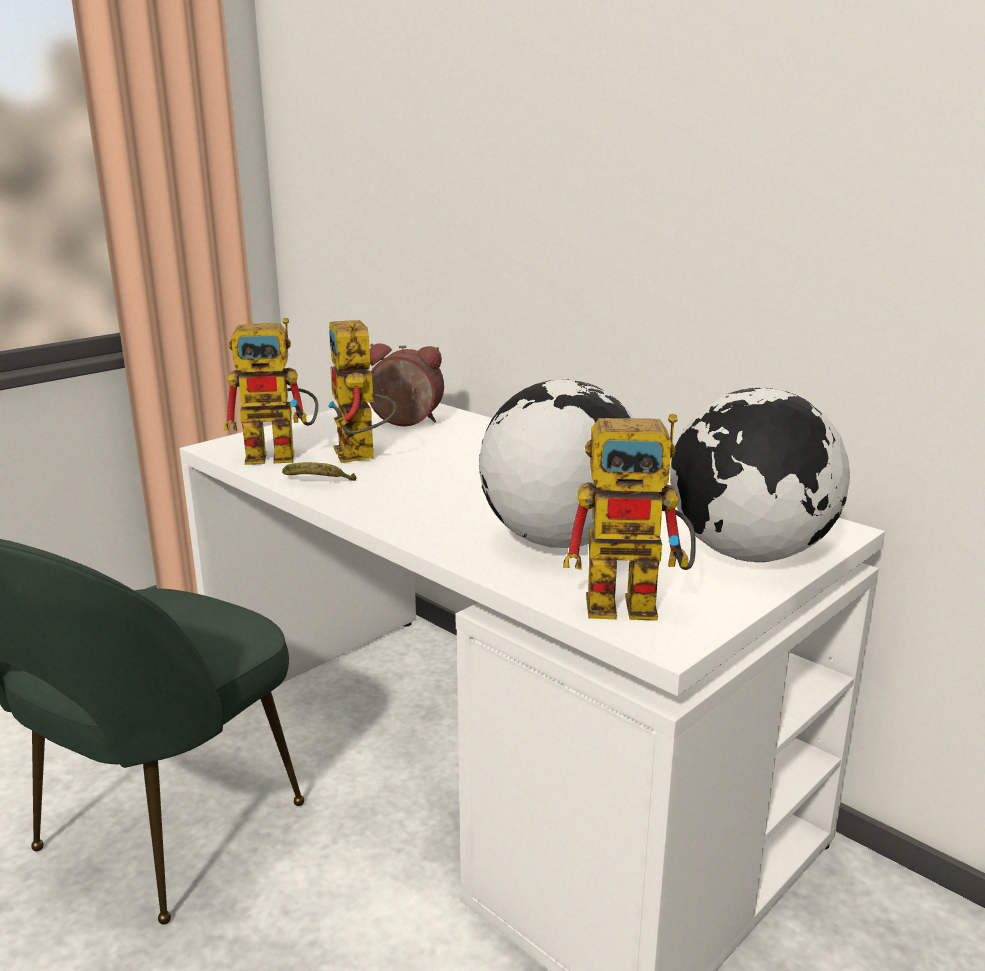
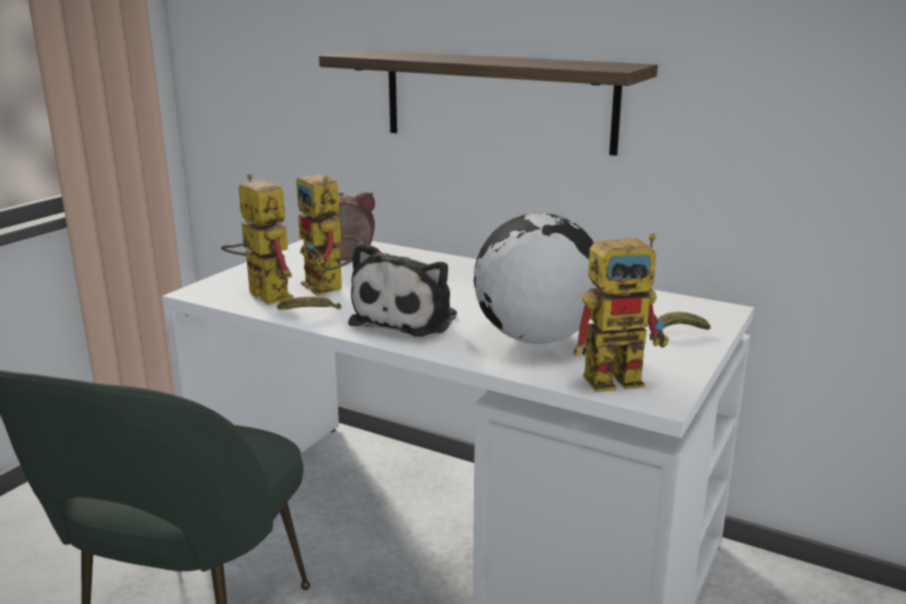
camera: 15 degrees left, 0 degrees up
(282, 455) = (261, 293): toy robot -> toy robot turned 105 degrees counterclockwise
(424, 500) = (408, 318): none -> plush toy
(587, 240) = (497, 100): none -> shelf
(749, 554) = (675, 333): globe -> banana

